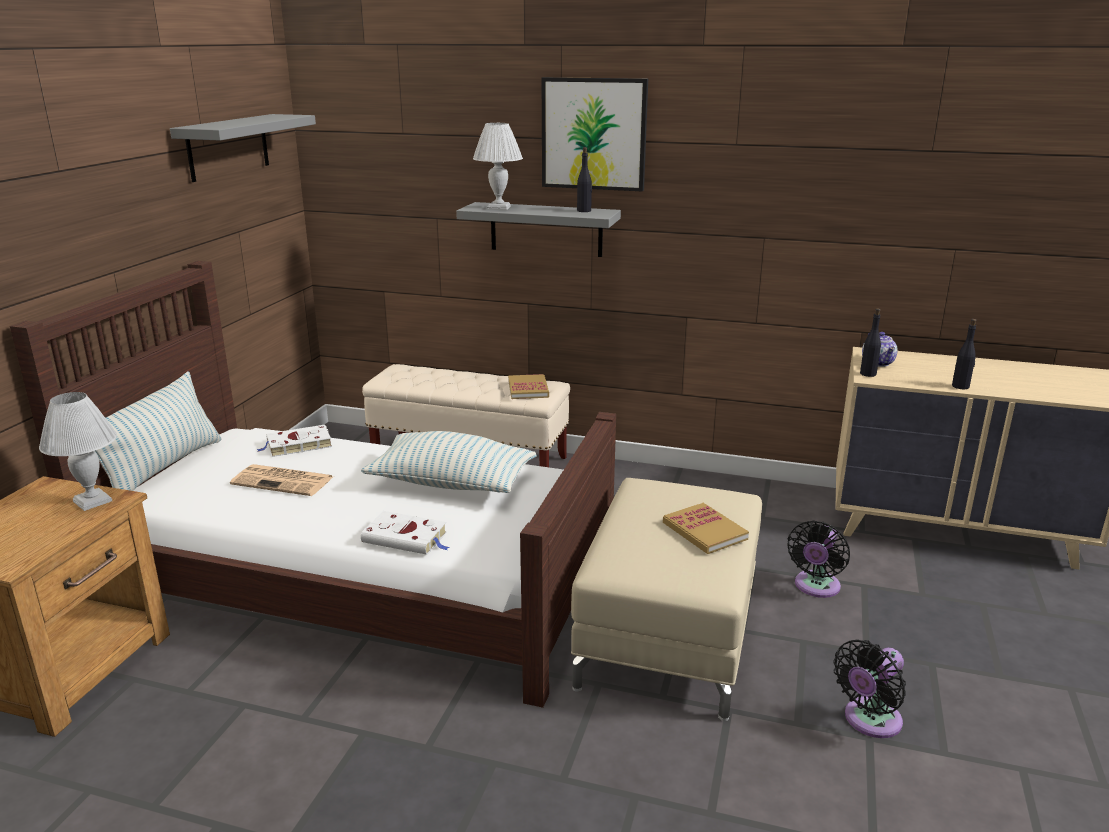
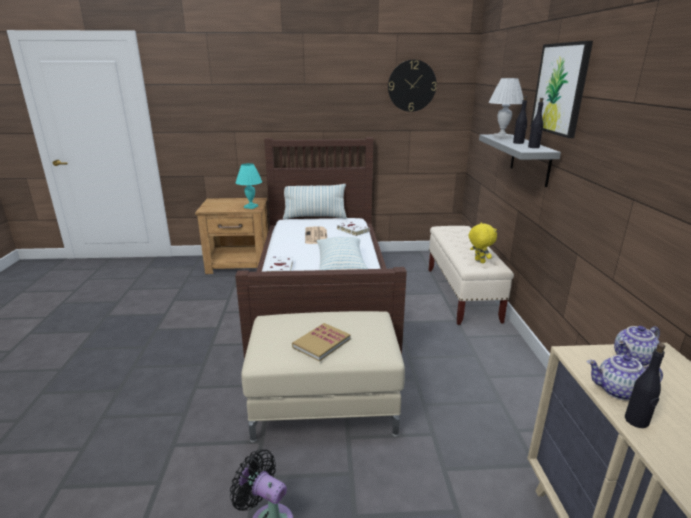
camera: 70 degrees right, 0 degrees up
(93, 501) = (251, 207): white table lamp -> turquoise table lamp
(228, 147) = (412, 86): grey shelf -> wall clock
(528, 389) = (479, 261): book -> yellow plush toy
(815, 587) = (430, 475): black fan -> none
(868, 374) = (587, 353): black bottle -> black bottle (518, 143)
(924, 380) = (618, 391): none -> teapot

